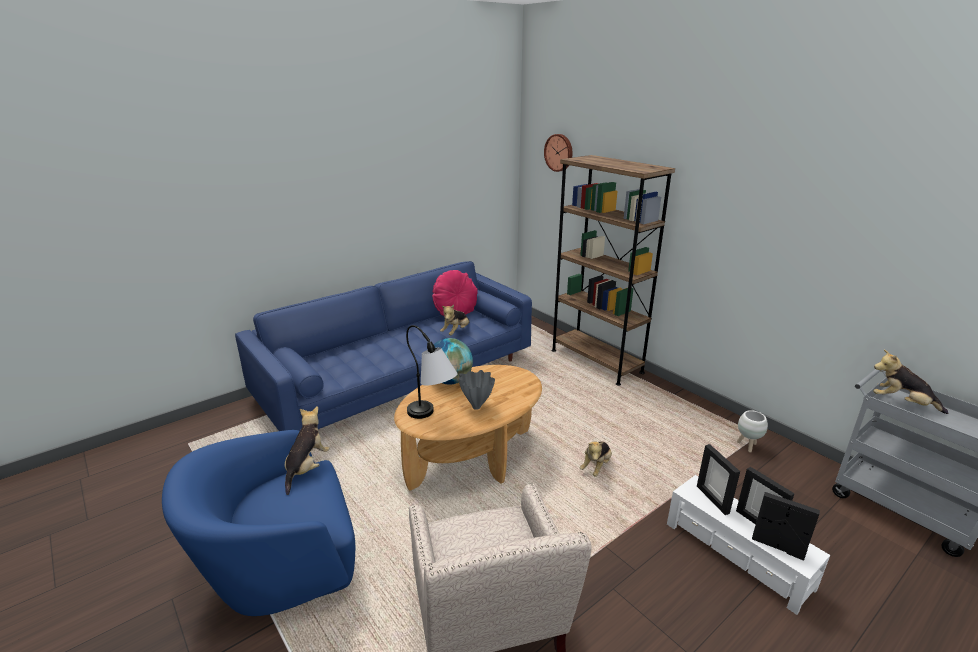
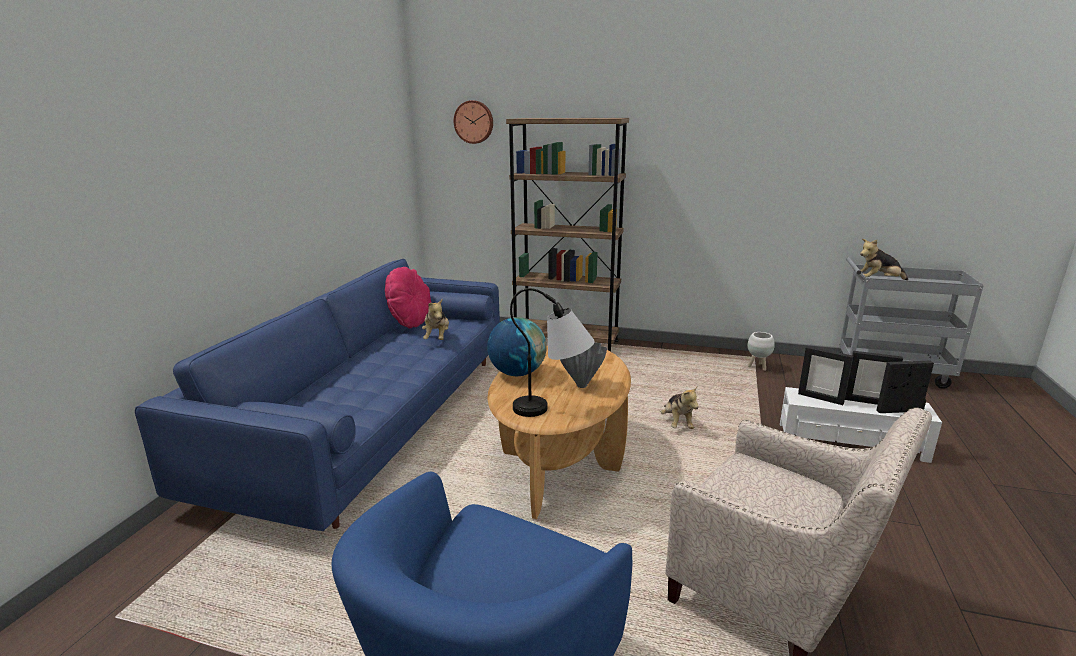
camera: 35 degrees left, 5 degrees down
(307, 468) = (471, 517): plush toy -> none

